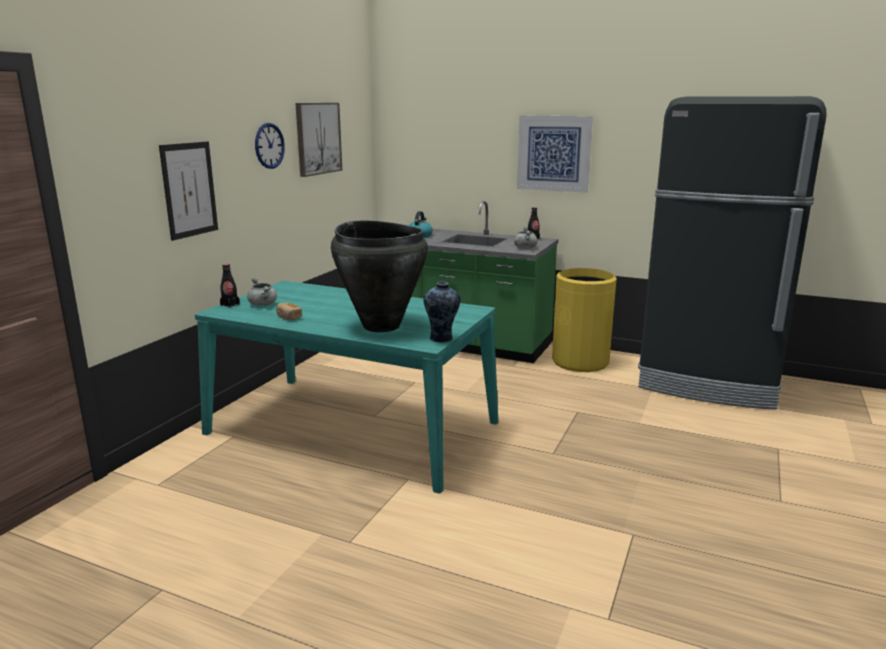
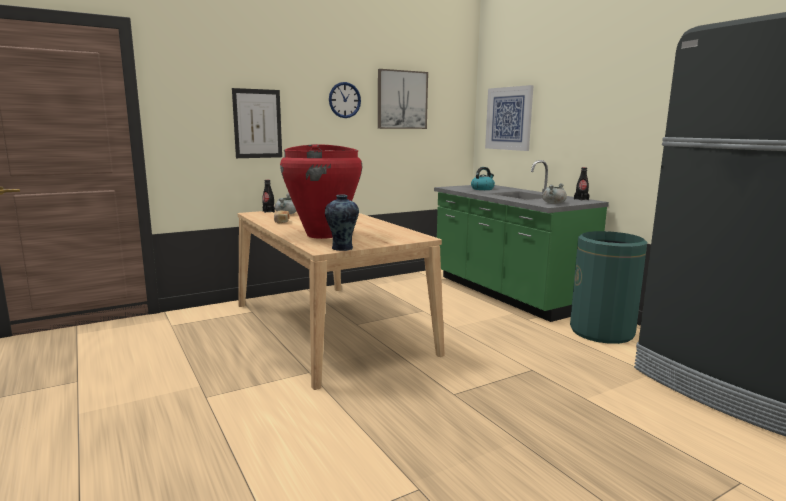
camera: 35 degrees right, 5 degrees down
(352, 427) = (329, 327): turquoise dining table -> beige dining table
(382, 326) = (323, 235): black vase -> red vase
(554, 153) = (610, 113): picture -> picture (509, 118)
(580, 362) = (602, 332): yellow trash can -> green trash can

